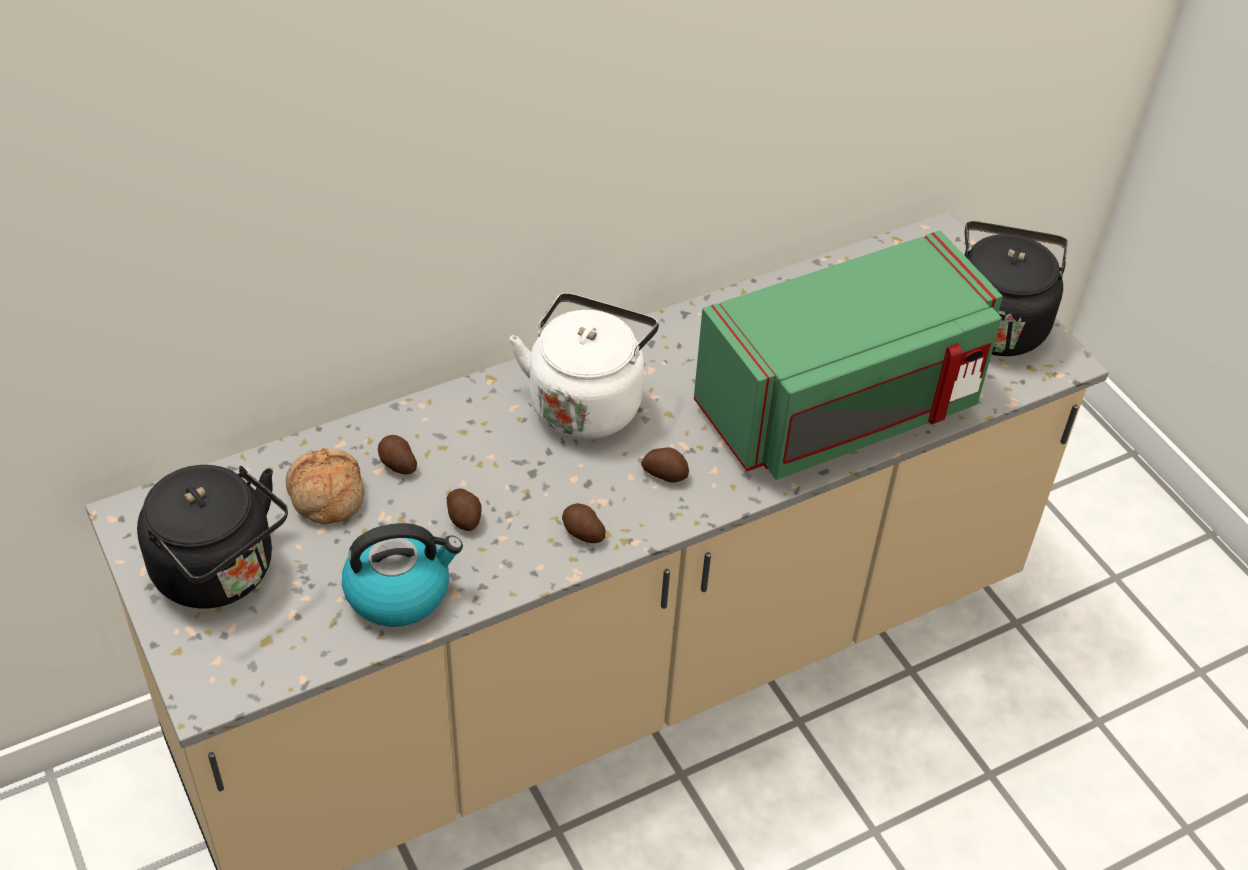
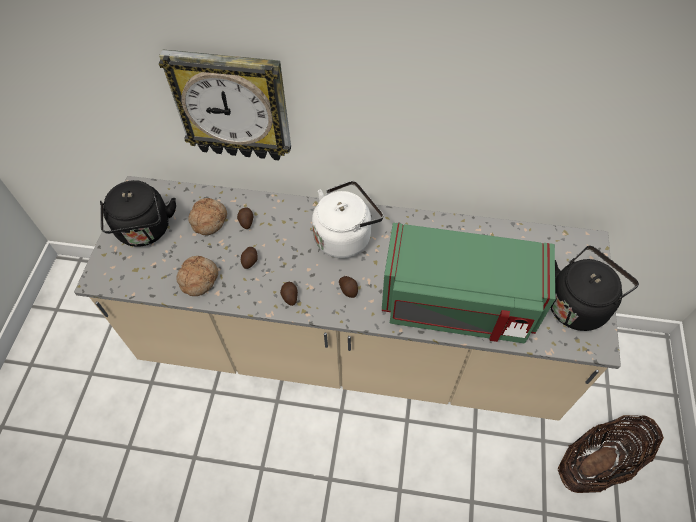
camera: 40 degrees right, 10 degrees up
(324, 239) = (232, 106): none -> wall clock
(399, 591) = (198, 278): kettle -> bread
(1109, 607) = (597, 463): none -> basket

